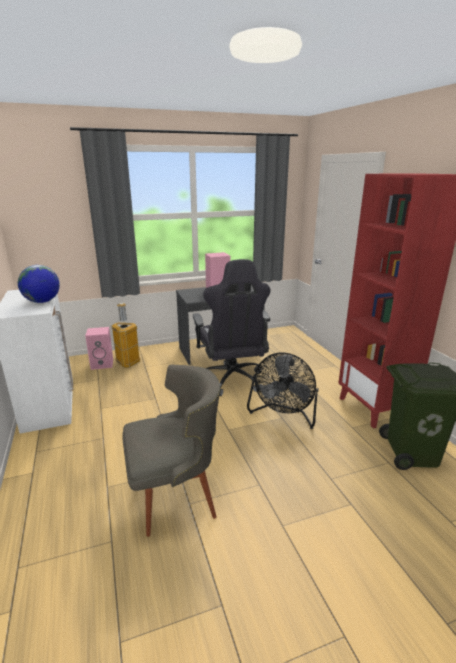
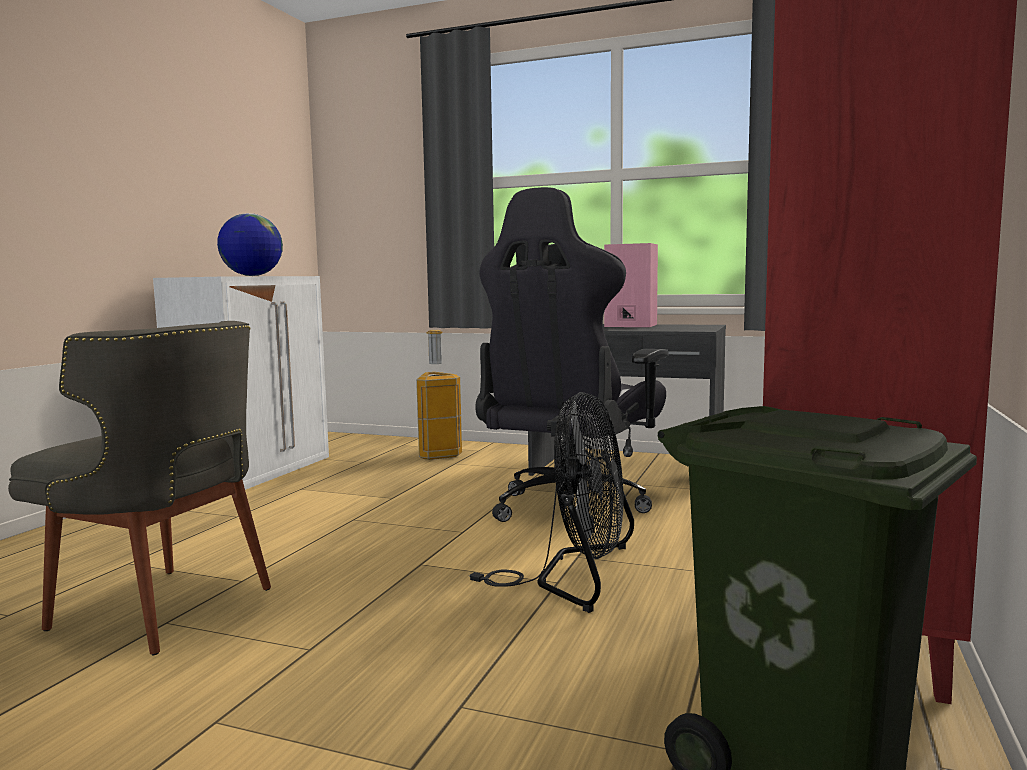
camera: 40 degrees right, 15 degrees down
(103, 364) = (402, 449): pink speaker -> none
(281, 413) = (572, 575): black fan -> black fan turned 135 degrees counterclockwise

